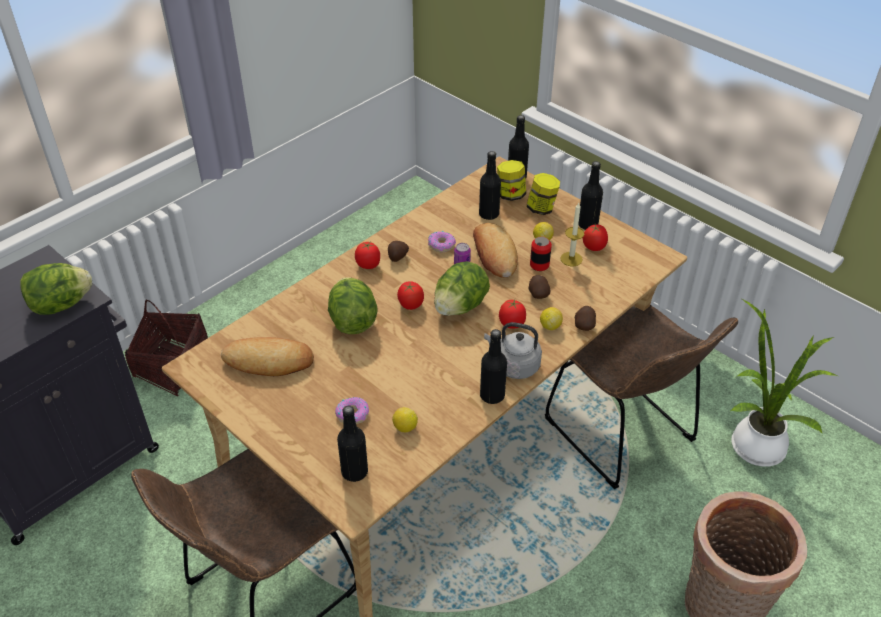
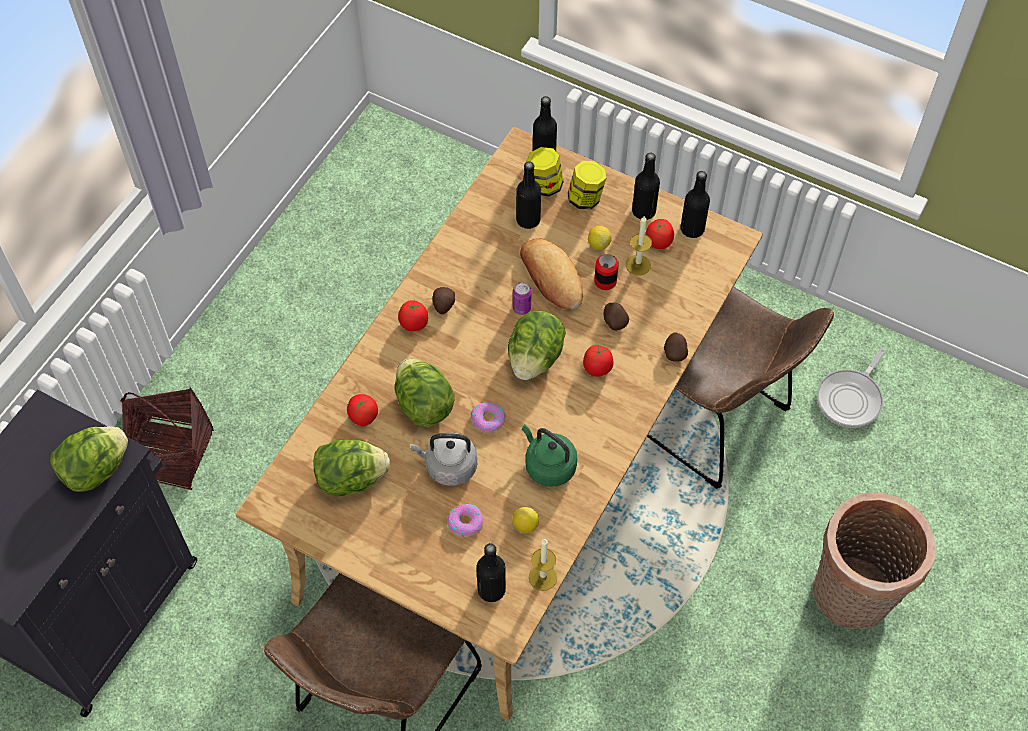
camera: 15 degrees left, 15 degrees up
(269, 361) = (351, 478): bread -> lettuce
(405, 472) = (542, 577): none -> candle
(410, 305) = (480, 368): tomato -> tomato (363, 417)
(441, 245) = (487, 277): donut -> donut (488, 420)
(442, 386) = (548, 465): none -> green kettle
(492, 395) = (603, 465): black bottle -> black bottle (692, 229)
(514, 365) = (615, 422): grey kettle -> grey kettle (448, 467)
(550, 326) = (639, 362): lemon -> none
(754, 444) = (851, 398): potted plant -> frying pan

